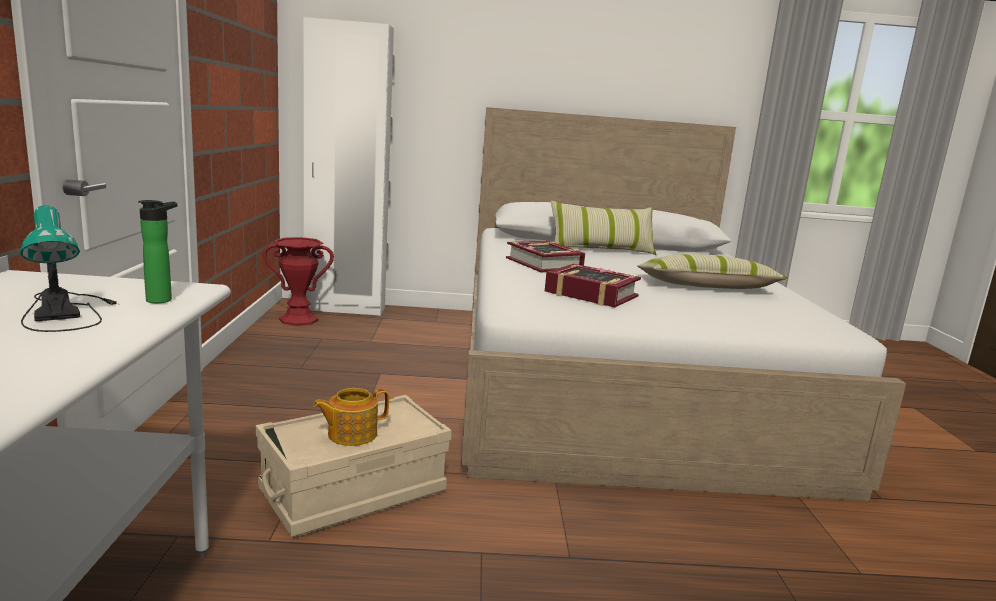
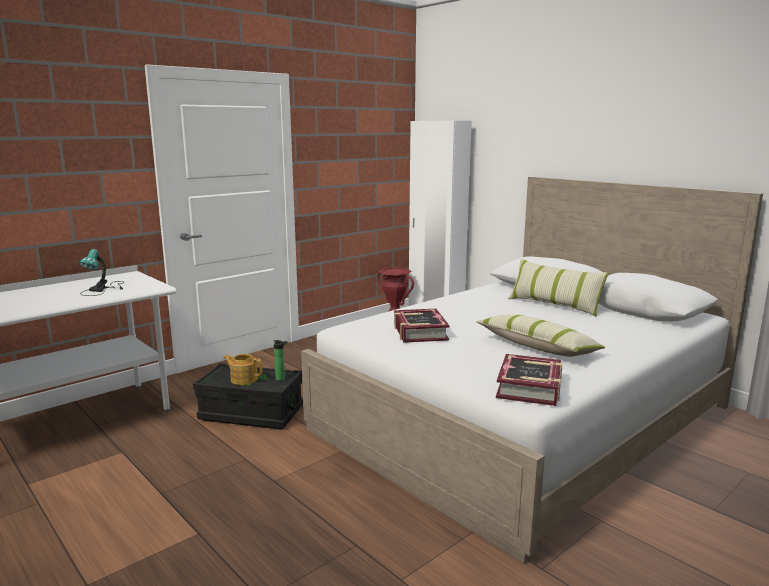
camera: 50 degrees right, 0 degrees up
(163, 300) = (138, 290): bottle -> bottle (281, 379)
(353, 492) = (251, 414): beige storage box -> black storage box
(544, 264) = (462, 307): book -> book (530, 387)

